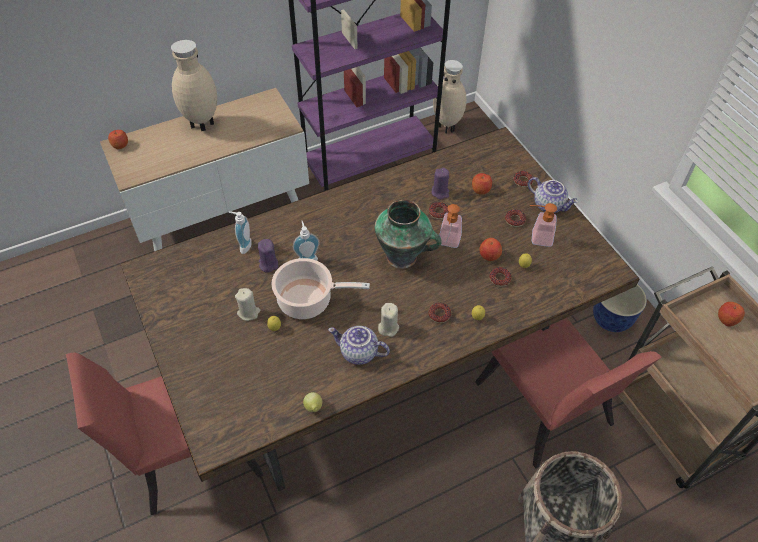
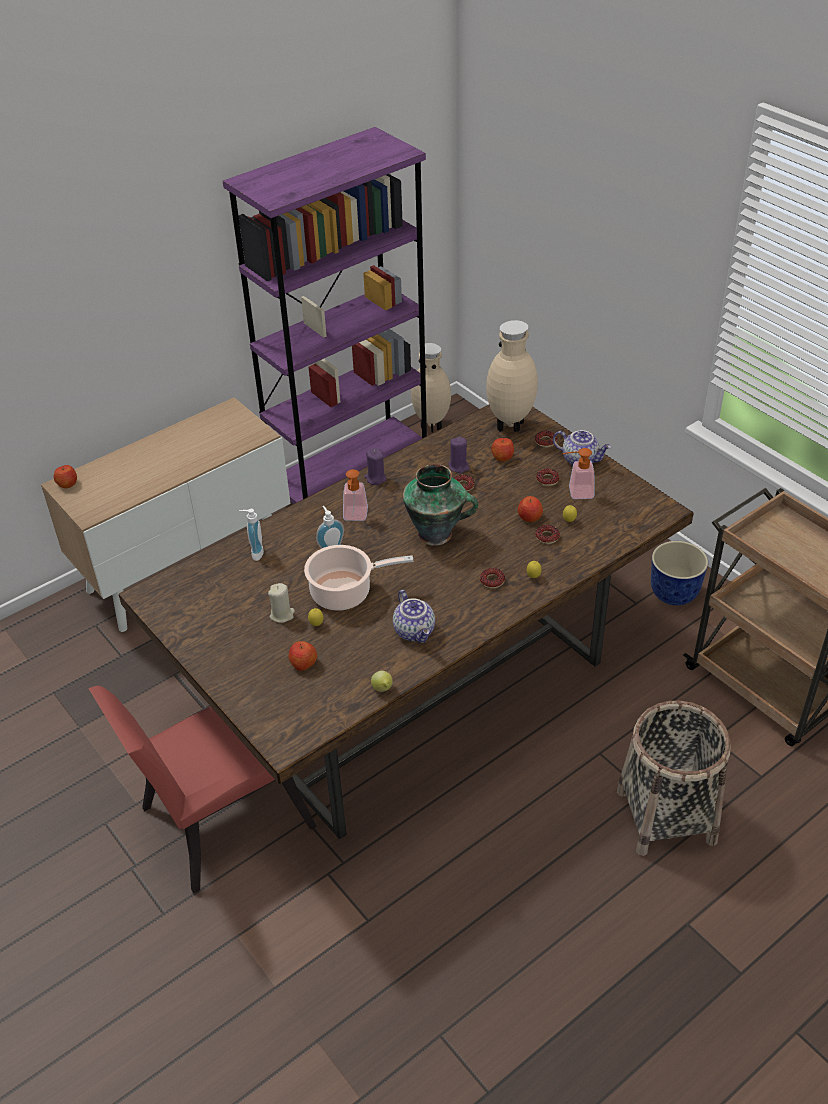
camera: 10 degrees left, 10 degrees down
(202, 125) = (159, 449): beige vase -> beige vase (510, 427)
(268, 264) = (289, 566): purple candle -> purple candle (375, 478)
(358, 353) = (415, 631): teapot -> teapot turned 120 degrees counterclockwise
(388, 327) = (440, 602): beige candle -> none
(448, 243) = (482, 513): soap dispenser -> soap dispenser (355, 517)
(546, 411) = (625, 700): red chair -> none
(727, 319) = (792, 534): apple -> apple (303, 663)

